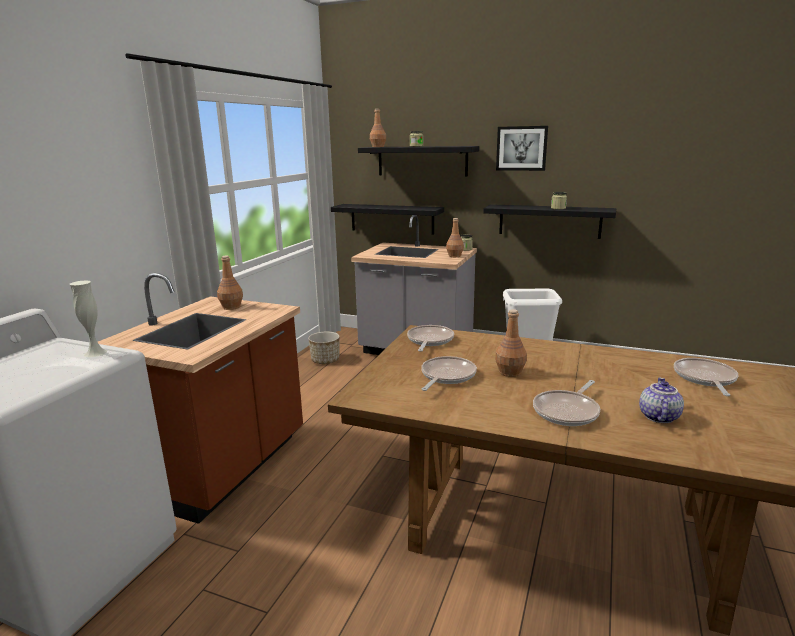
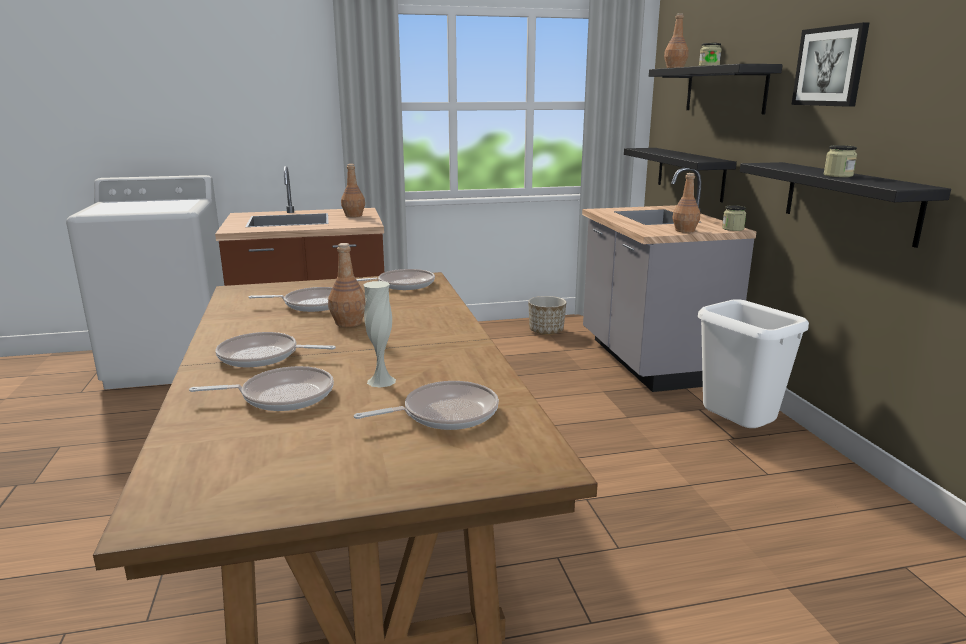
camera: 55 degrees right, 0 degrees up
(95, 353) = (181, 207): white vase -> white vase (381, 381)
(657, 416) = (282, 396): teapot -> frying pan

